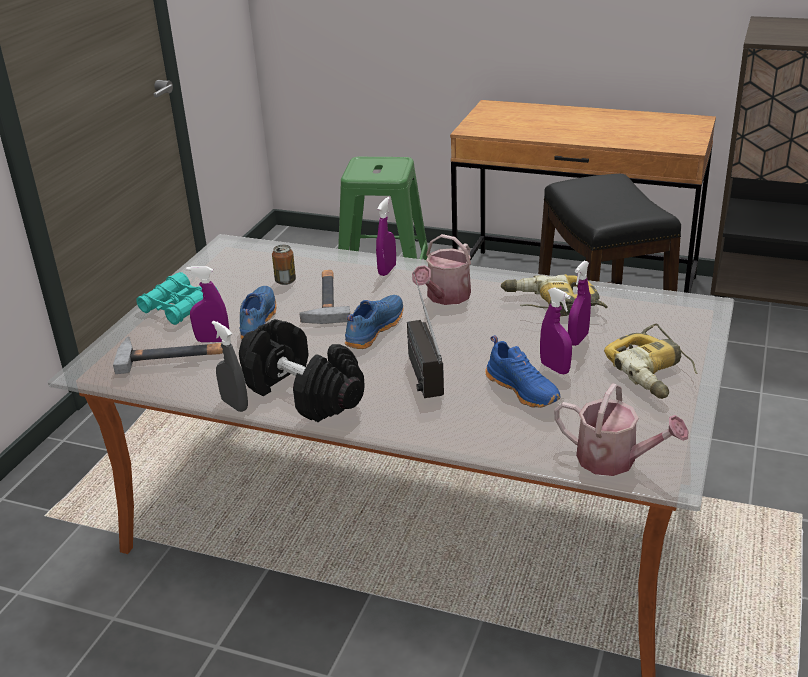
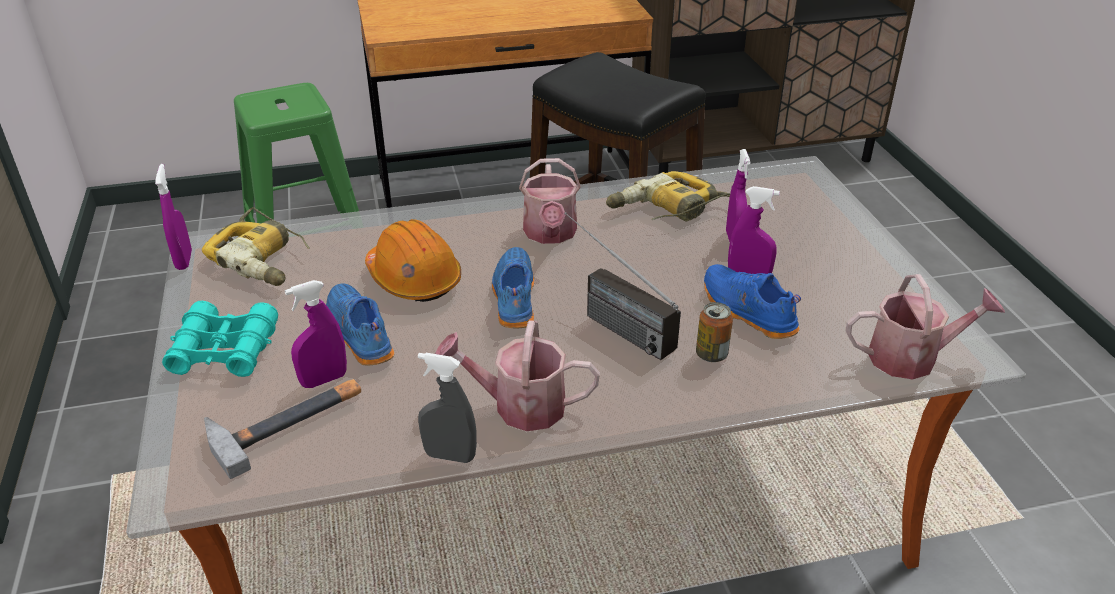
camera: 35 degrees left, 5 degrees up
(285, 281) = (337, 270): can -> can (711, 354)
(304, 393) = (519, 406): black dumbbell -> watering can
(325, 299) = (414, 278): hammer -> orange hard hat
(387, 270) = (449, 221): purple spray bottle -> purple spray bottle (184, 260)
(523, 389) = (746, 312): blue shoe -> blue shoe turned 150 degrees counterclockwise
(653, 371) = (836, 250): power drill -> power drill (264, 259)

